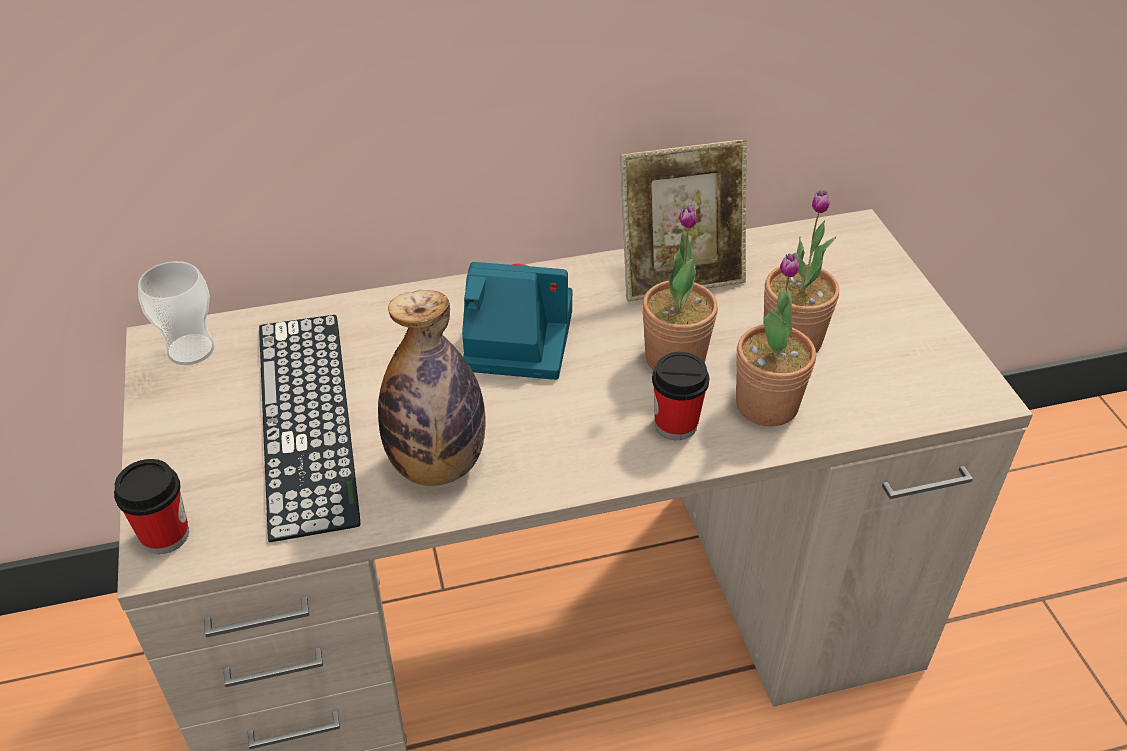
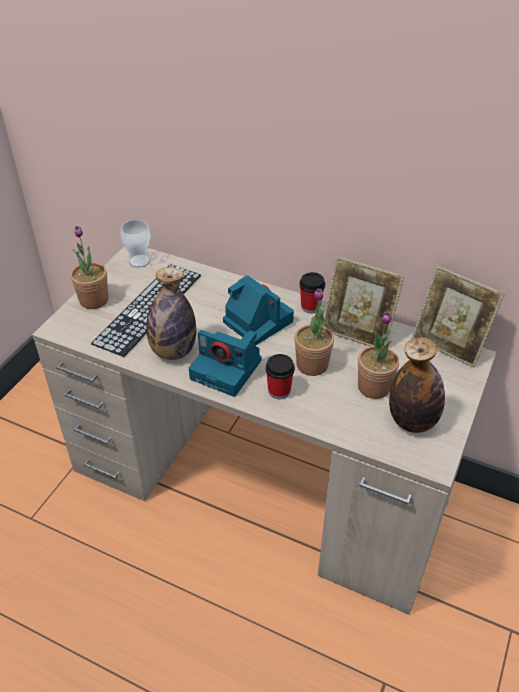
camera: 40 degrees right, 0 degrees up
(165, 535) = (64, 322): cup -> cup (310, 307)
(561, 440) = (228, 370): none -> camera
(767, 405) = (327, 406): potted plant -> potted plant (94, 300)
(812, 232) = (448, 346): none -> picture frame
(891, 357) = (412, 421): none -> bottle

